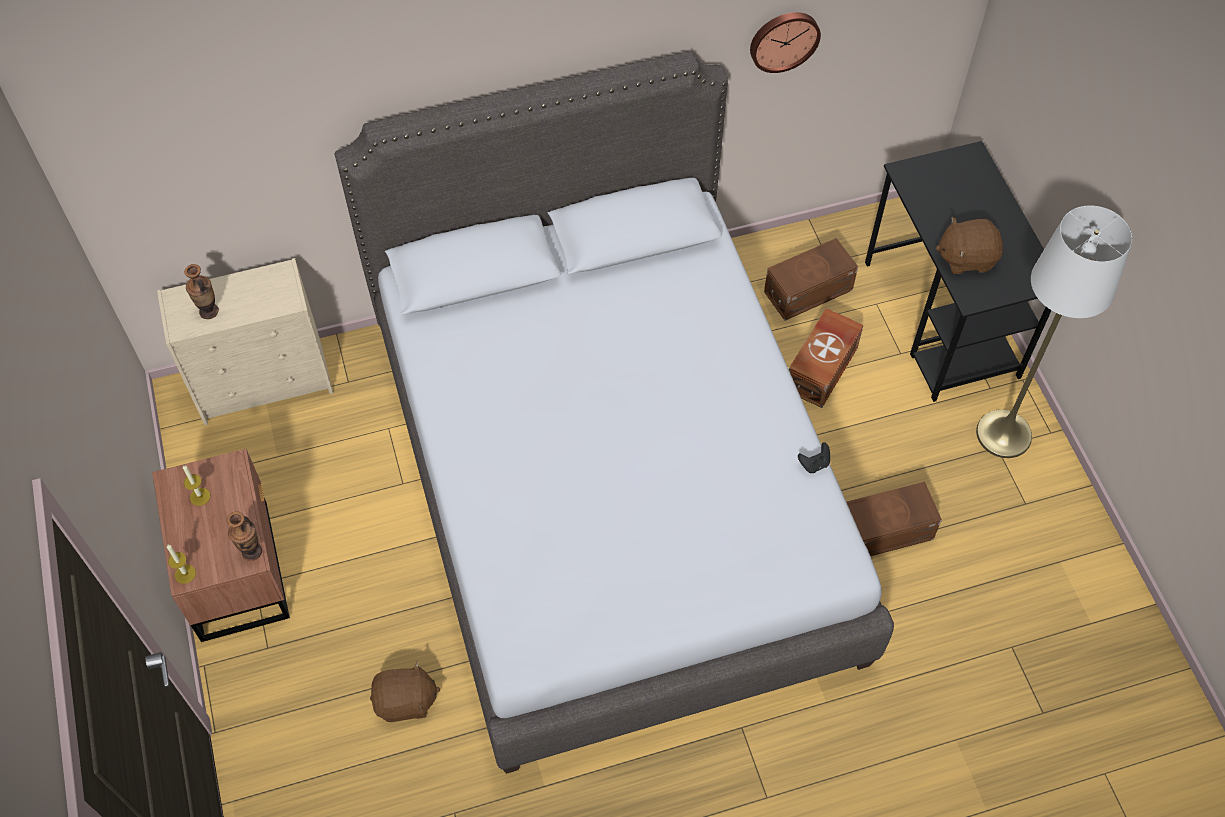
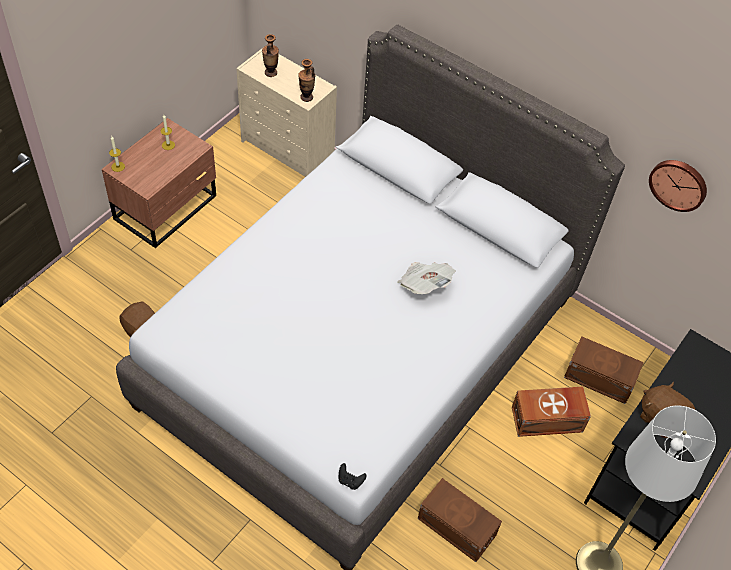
camera: 50 degrees right, 5 degrees down
(251, 552) = (152, 186): vase -> vase (306, 97)
(656, 352) = (424, 285): none -> newspaper
(814, 464) = (417, 415): black game controller -> black game controller (350, 481)

